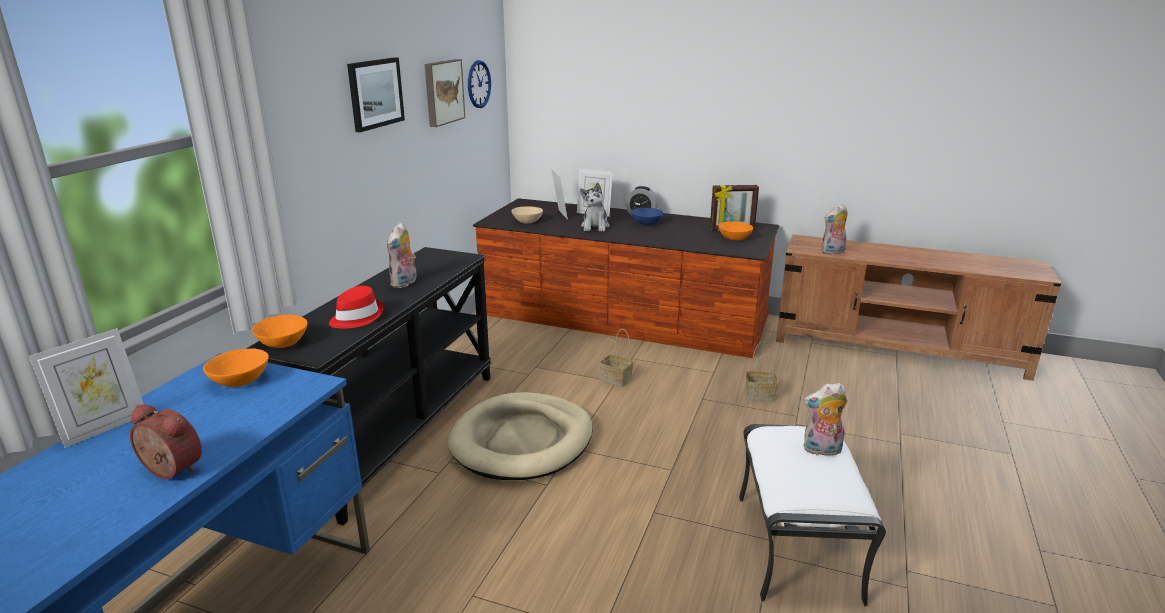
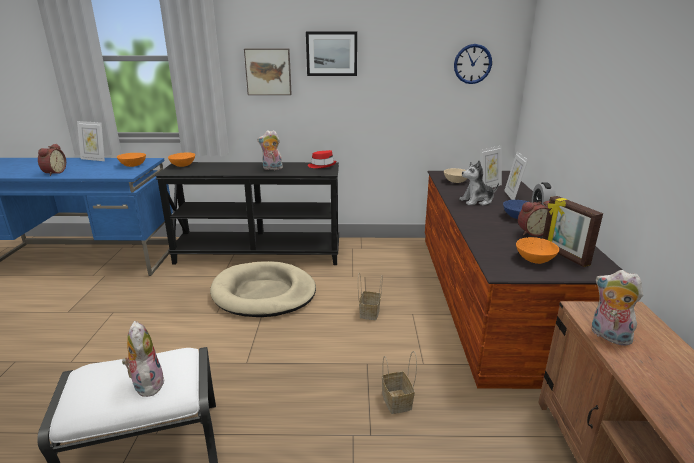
camera: 70 degrees right, 0 degrees up
(356, 317) = (217, 169): red hat -> red hat (322, 165)
(442, 92) = (415, 63): picture -> picture (268, 71)
(684, 227) = (532, 232): none -> alarm clock

